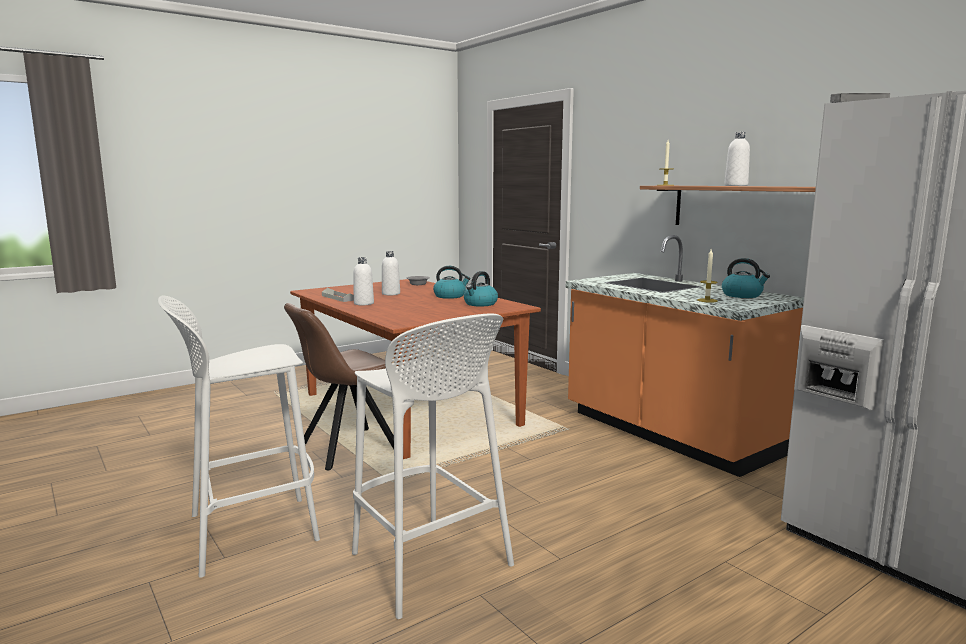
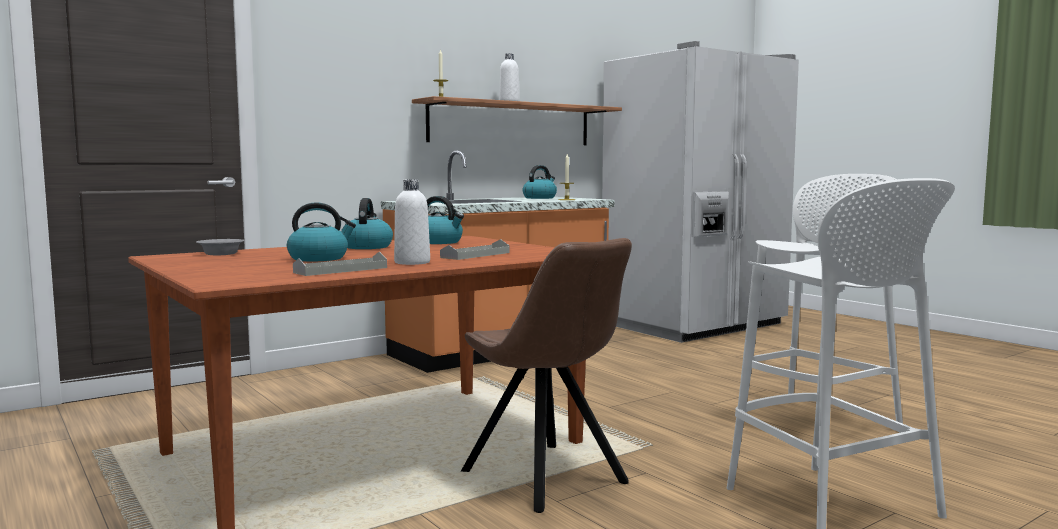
camera: 90 degrees left, 5 degrees down
(391, 294) = (319, 258): white bottle -> kettle
(395, 310) = (475, 255): none -> grey tray

